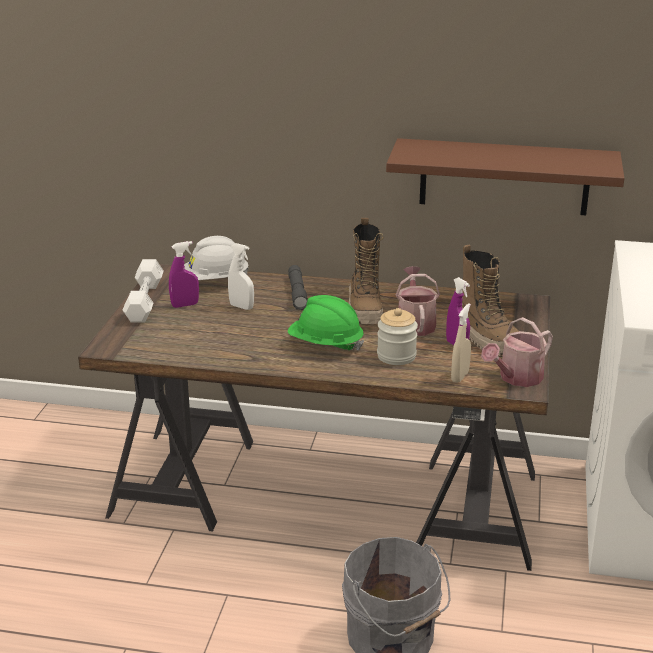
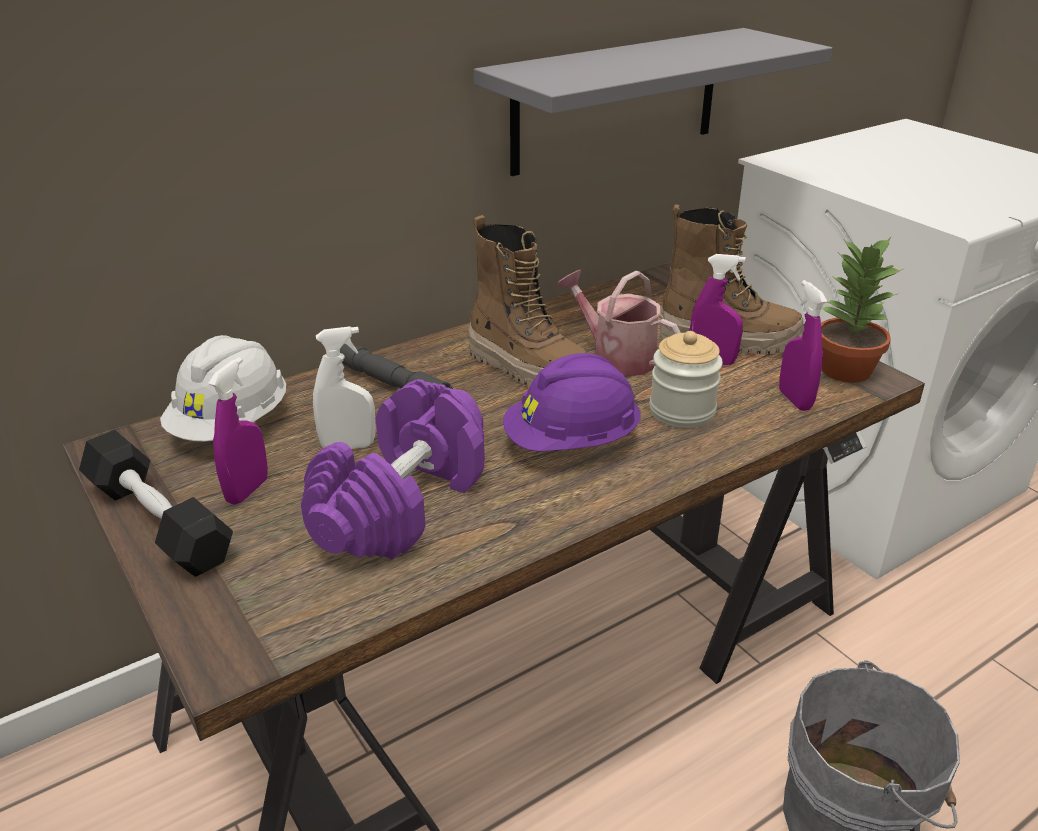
camera: 45 degrees left, 5 degrees up
(144, 301) = (158, 522): white dumbbell -> black dumbbell
(226, 333) = (402, 504): none -> purple dumbbell
(325, 345) = (571, 443): green hard hat -> purple hard hat
(460, 377) = (795, 400): beige spray bottle -> purple spray bottle
(504, 177) = (617, 100): brown shelf -> grey shelf
(516, 378) = (844, 370): watering can -> potted plant

